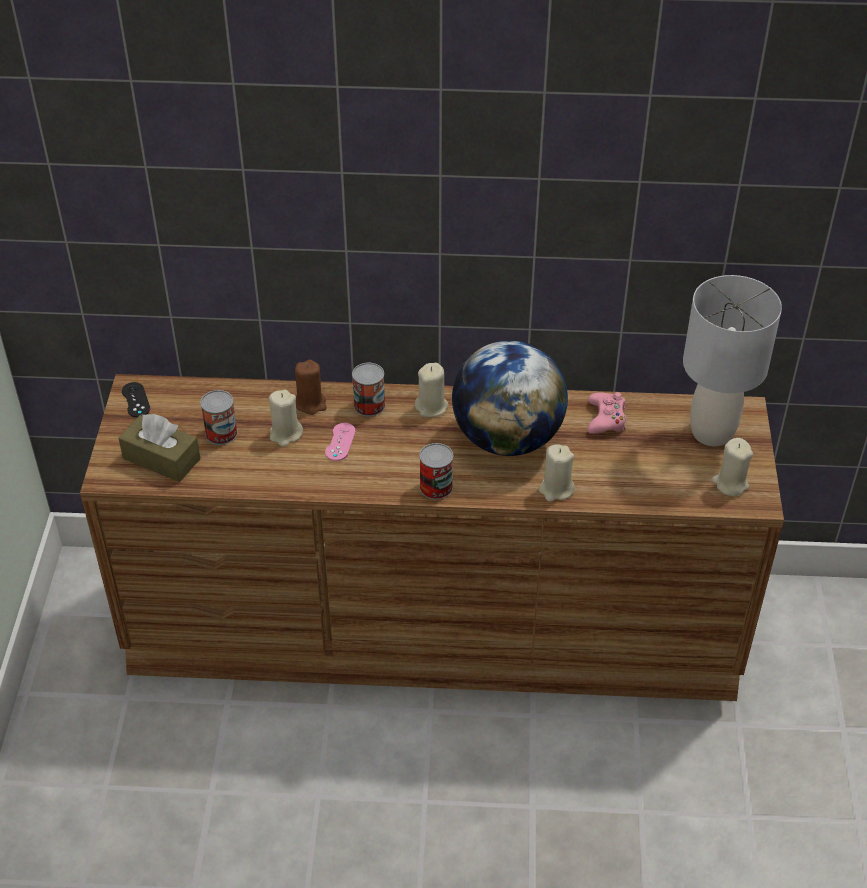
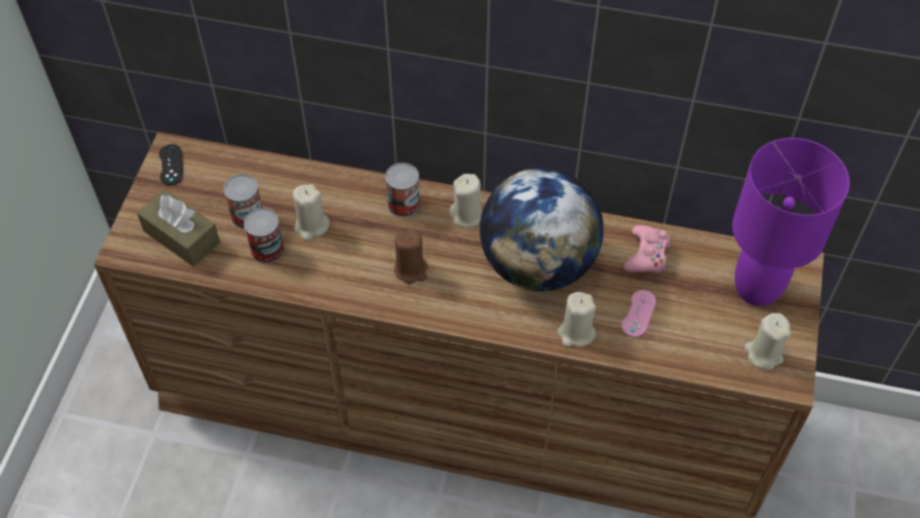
camera: 10 degrees right, 10 degrees up
(311, 403) = (344, 193): brown candle -> brown candle (411, 269)
(340, 442) = (364, 243): pink game controller -> pink game controller (638, 313)
(436, 487) = (451, 311): can -> can (267, 249)
(711, 432) = (756, 288): grey table lamp -> purple table lamp

